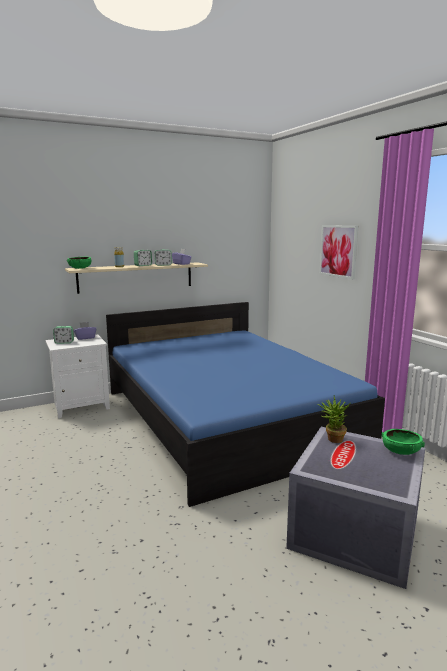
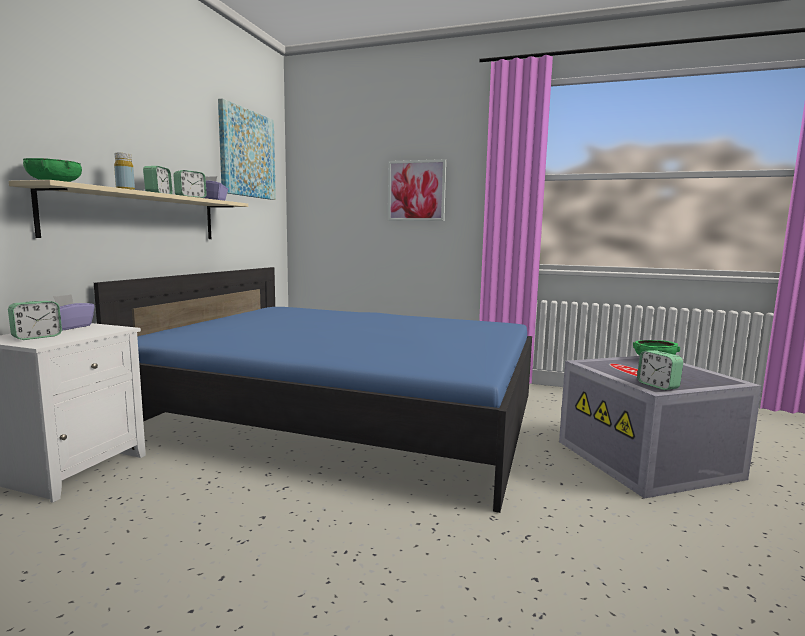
camera: 45 degrees left, 5 degrees down
(227, 224) = (247, 154): none -> picture
(318, 468) = (657, 385): none -> alarm clock
(332, 439) = (599, 365): potted plant -> none

